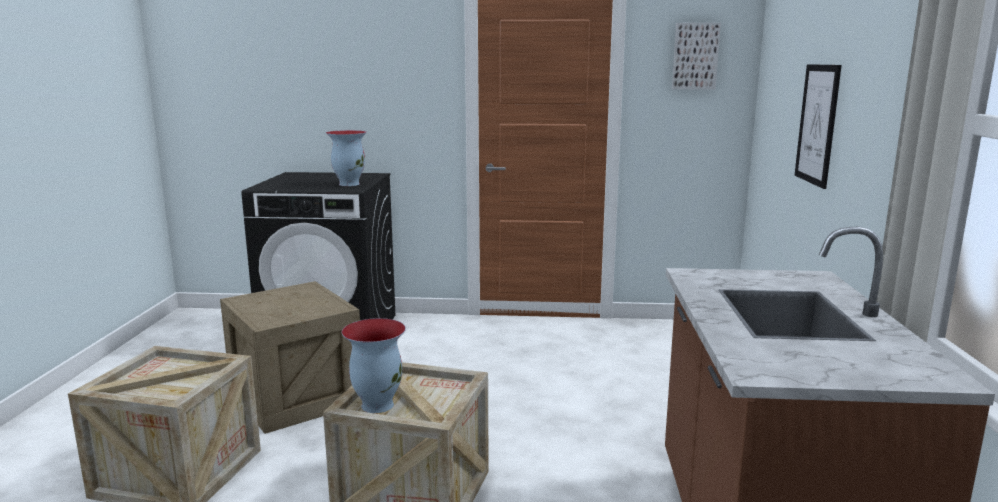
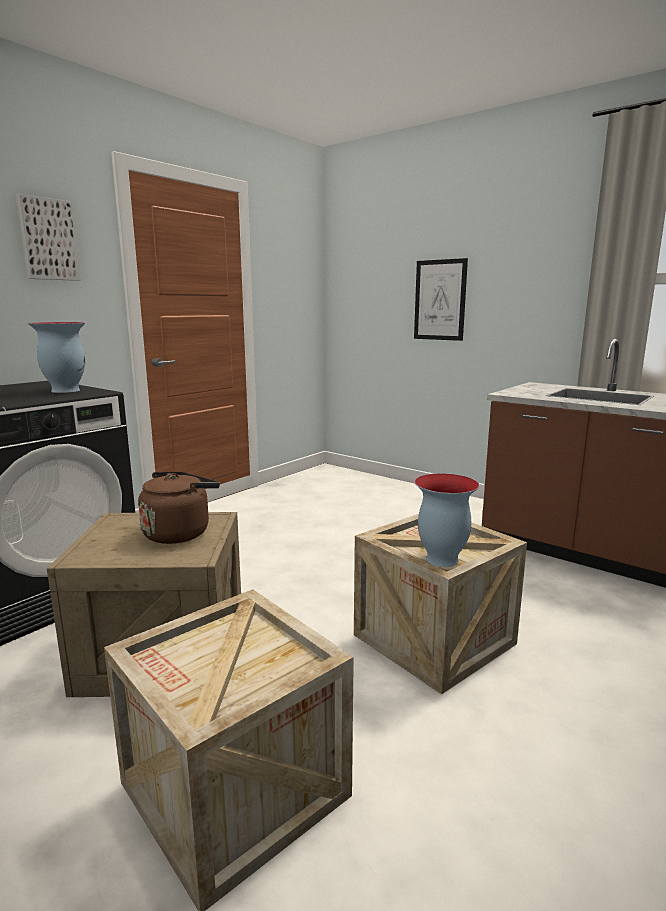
camera: 55 degrees left, 0 degrees up
(301, 307) = (179, 532): none -> brown kettle
(695, 56) = (291, 258): picture -> picture (48, 239)

